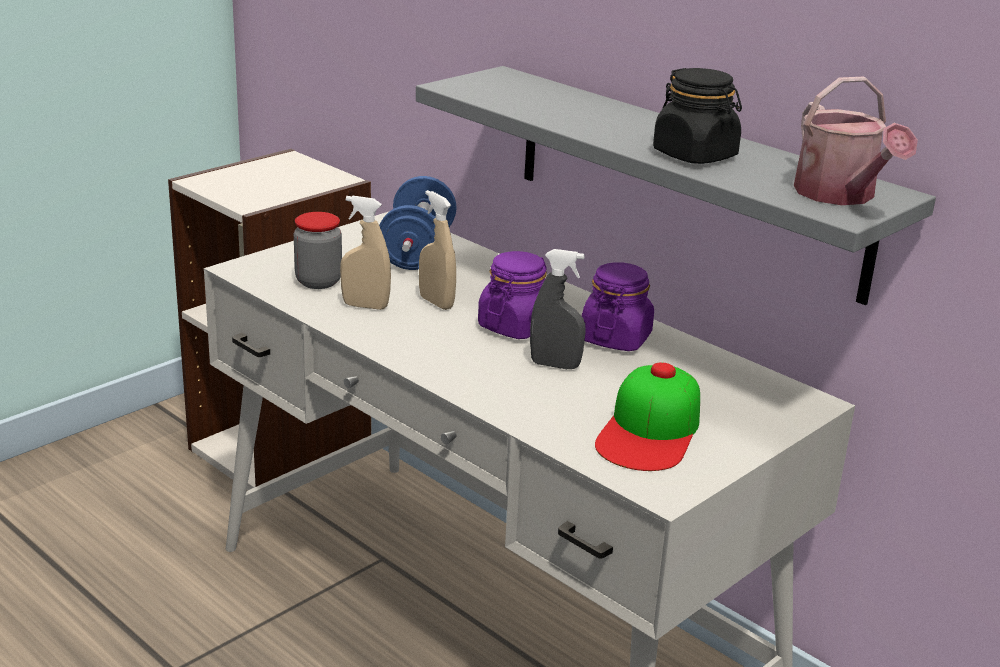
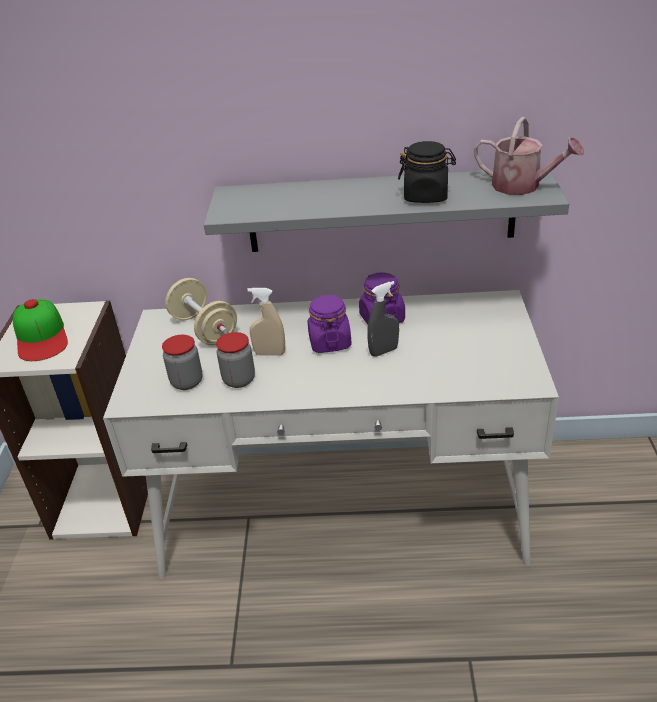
camera: 40 degrees left, 10 degrees up
(365, 306) = (239, 380): beige spray bottle -> jar
(417, 251) = (204, 329): blue dumbbell -> beige dumbbell
(650, 430) = (477, 357): cap -> cap (41, 336)

